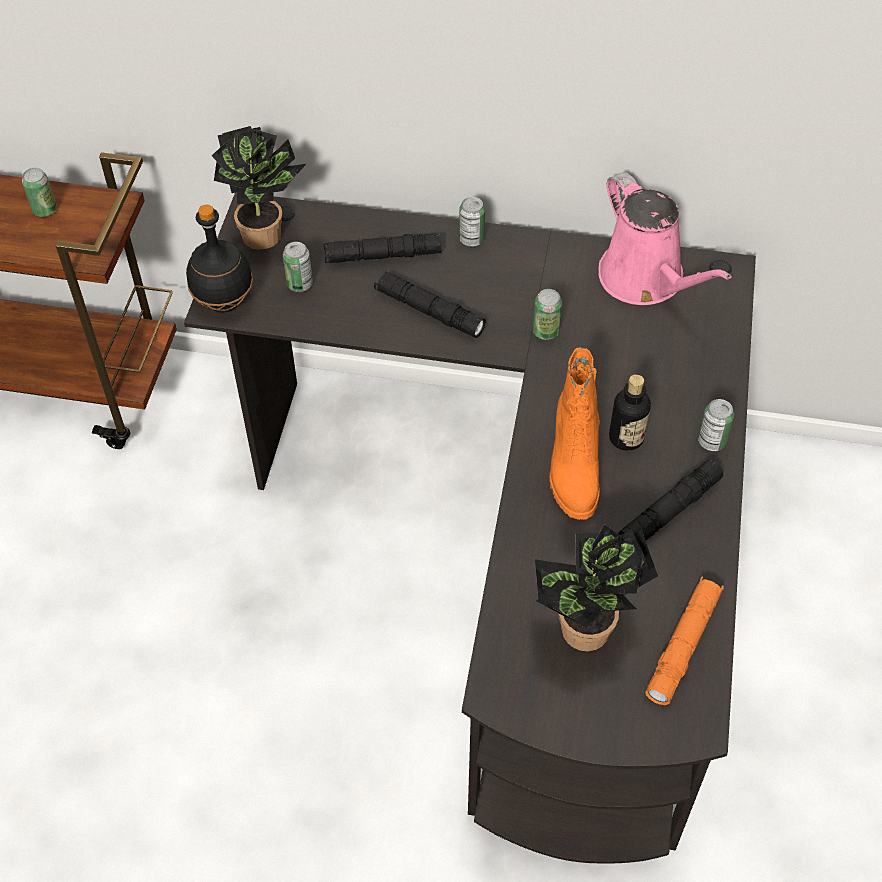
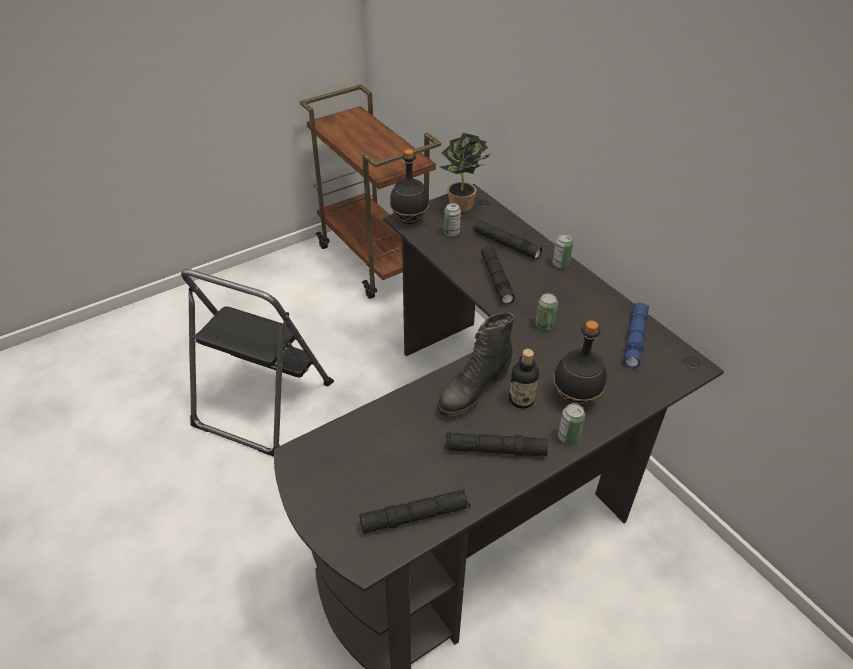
camera: 45 degrees right, 10 degrees down
(44, 210) = (388, 148): can -> none
(157, 708) = (260, 406): none -> black step ladder
(572, 468) = (472, 392): orange boot -> black boot
(584, 636) = (371, 468): potted plant -> none
(646, 280) = (635, 339): pink watering can -> blue flashlight
(669, 393) = (574, 397): none -> black bottle
(683, 645) = (415, 516): orange flashlight -> black flashlight

